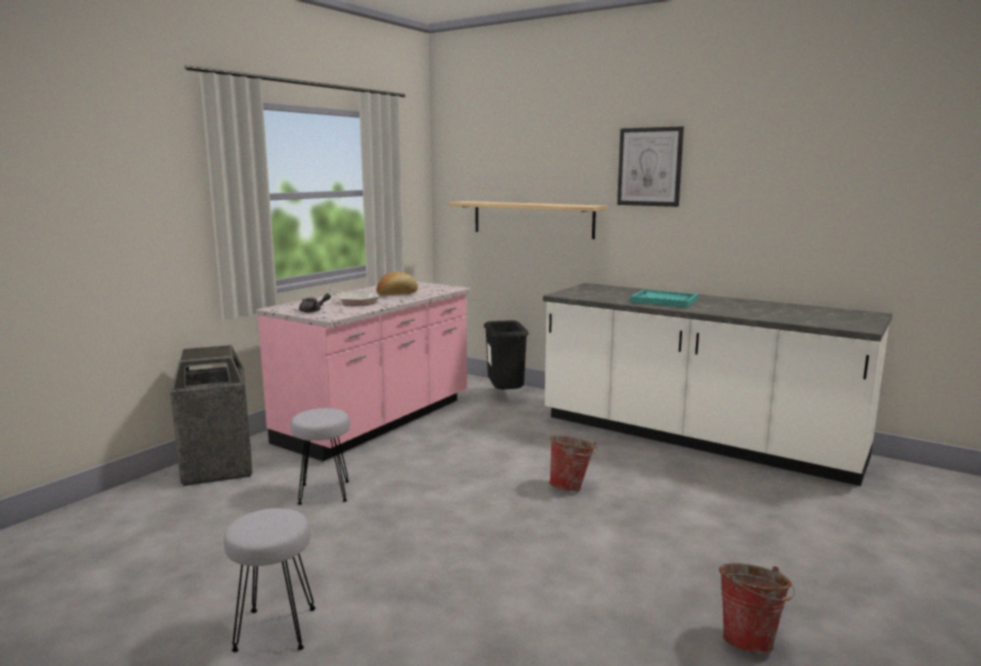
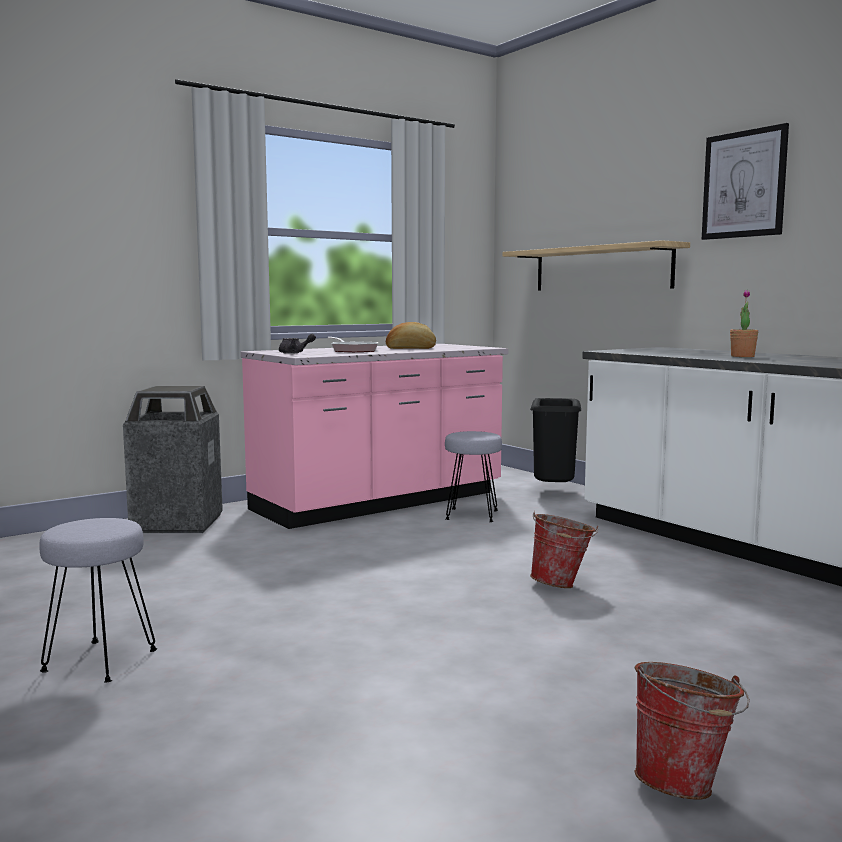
camera: 20 degrees right, 5 degrees down
(325, 493) = (264, 555): grey stool -> grey stool (473, 515)
(664, 300) = (742, 356): turquoise tray -> potted plant

